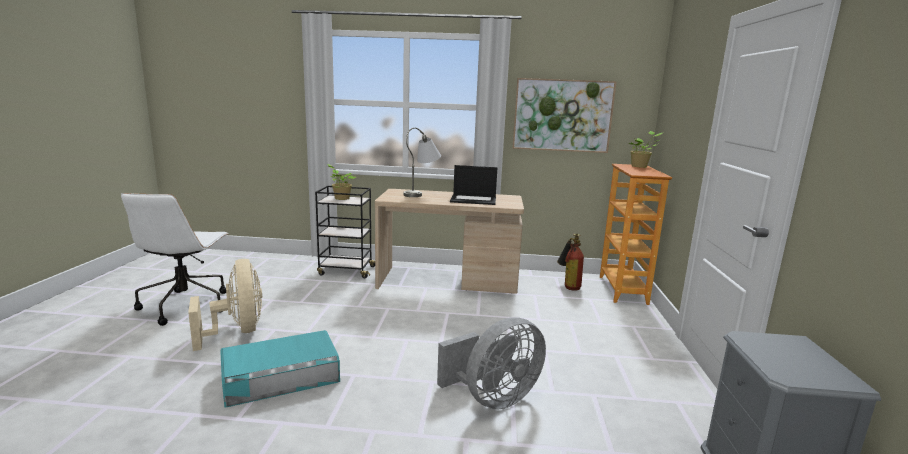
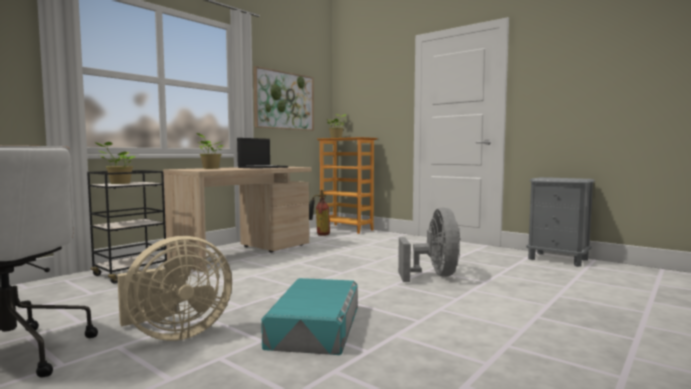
camera: 55 degrees left, 10 degrees down
(237, 332) = (174, 334): beige fan -> beige fan turned 135 degrees clockwise
(422, 193) = (210, 168): grey table lamp -> potted plant

